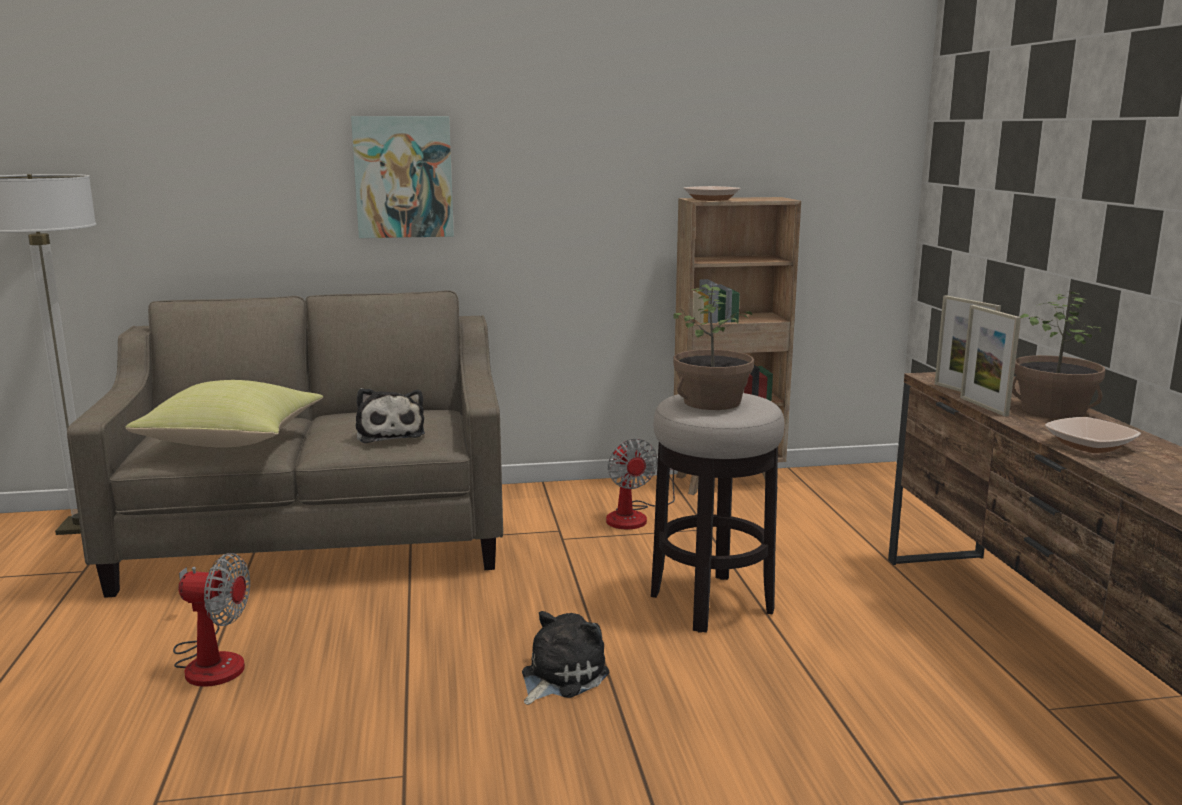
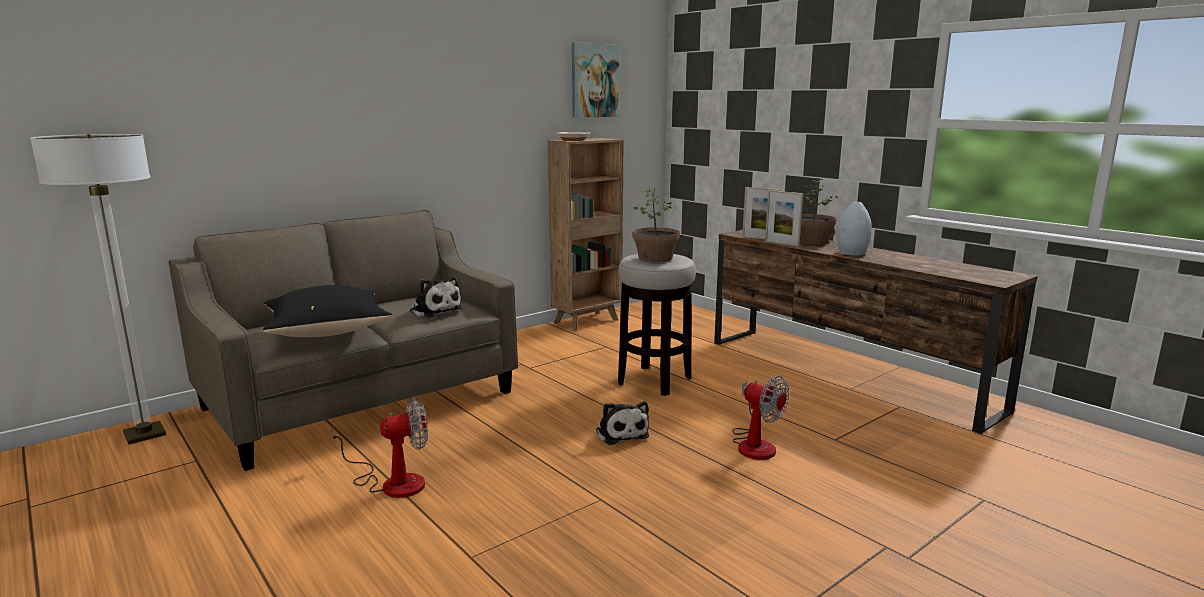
camera: 30 degrees left, 0 degrees up
(235, 441) = (329, 331): yellow pillow -> black pillow
(403, 177) = (375, 130): picture -> picture (594, 80)
(560, 676) = (621, 433): plush toy -> plush toy turned 150 degrees clockwise
(635, 516) = (556, 348): fan -> fan (755, 444)
(1089, 445) = (851, 253): bowl -> grey vase

